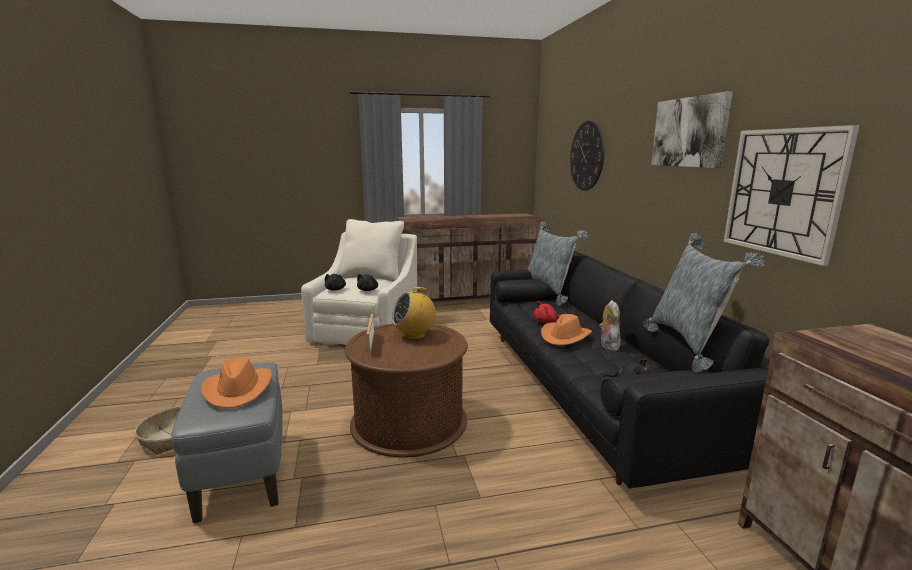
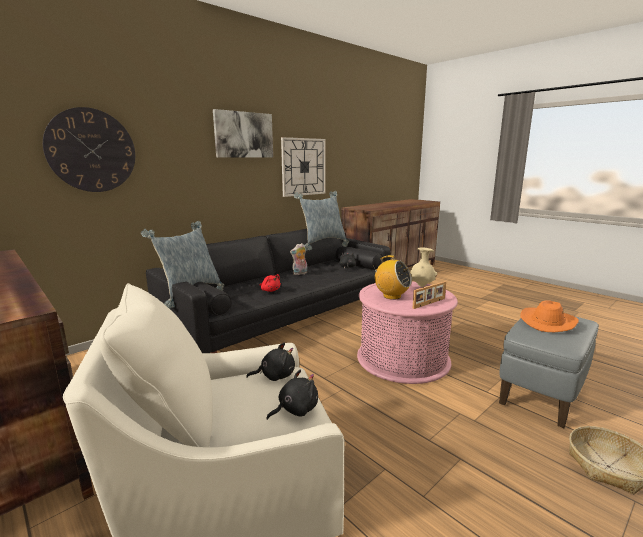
camera: 120 degrees left, 0 degrees up
(409, 422) = (403, 358): brown coffee table -> pink coffee table
(418, 359) = (421, 286): none -> beige vase
(565, 336) = (298, 281): orange hat -> none

